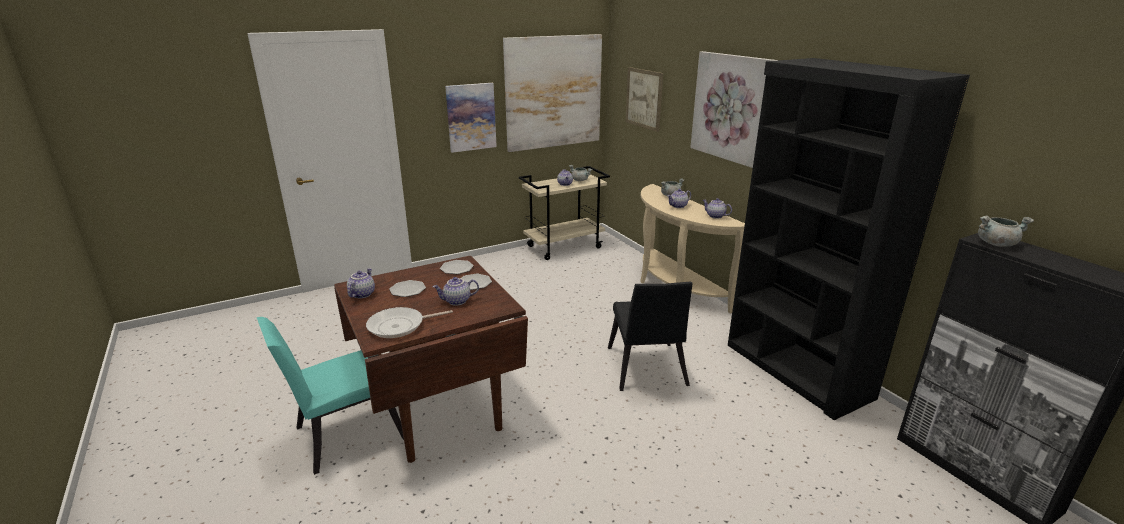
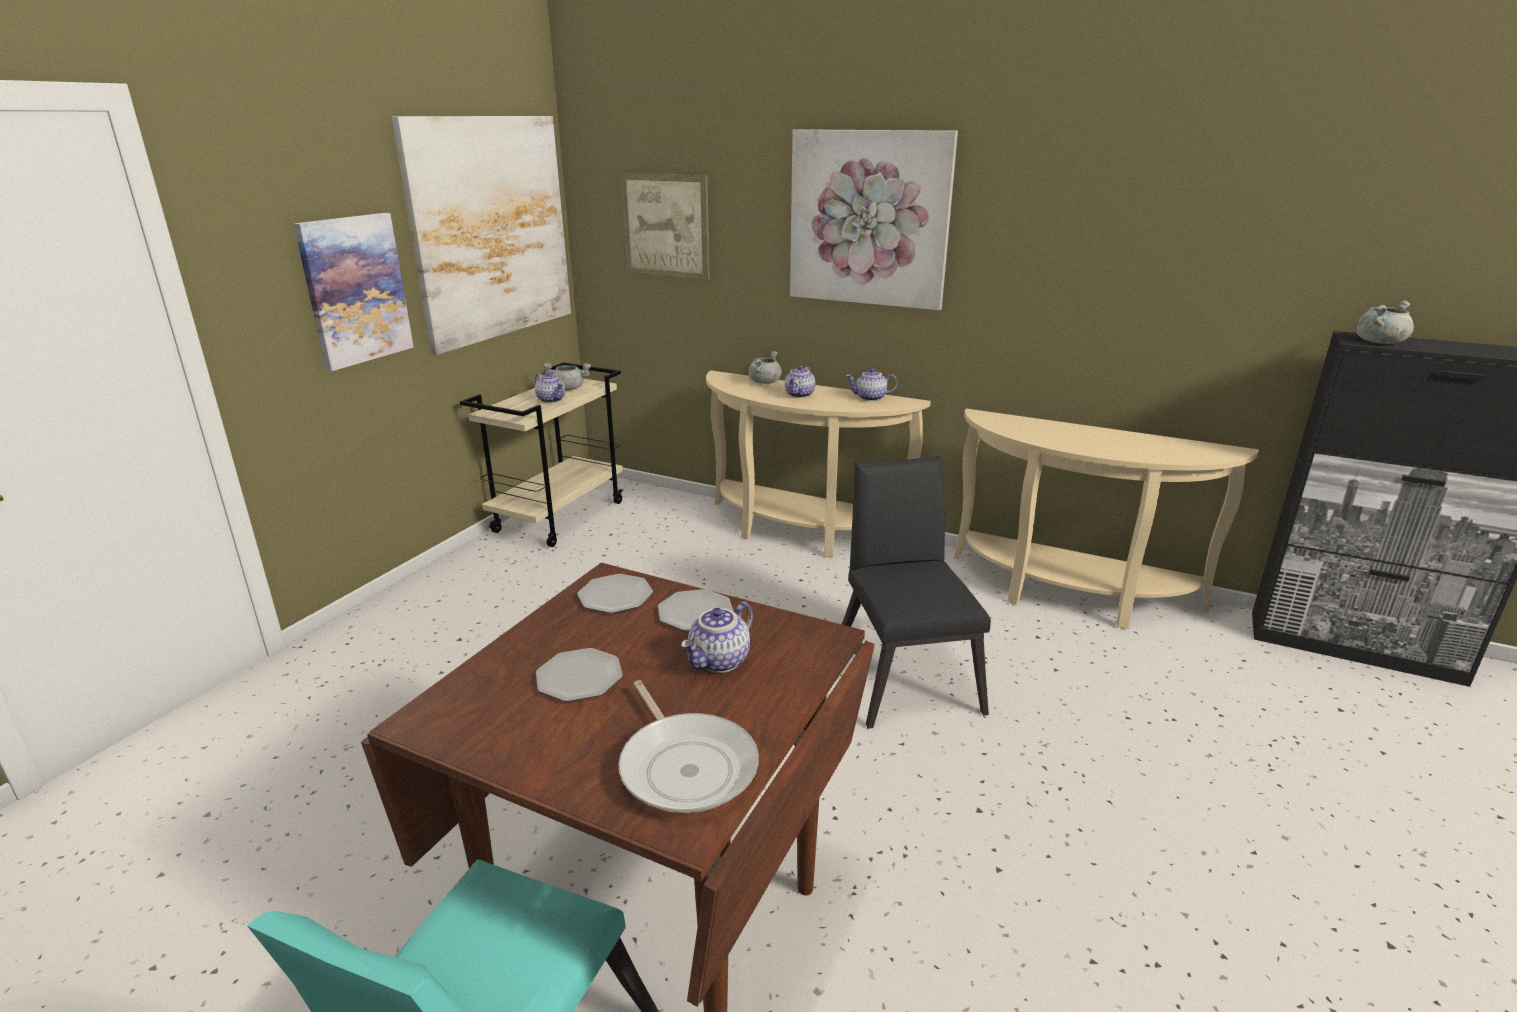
camera: 35 degrees left, 0 degrees up
(361, 294) = (482, 729): teapot -> none
(399, 326) = (686, 765): frying pan -> frying pan turned 60 degrees counterclockwise
(646, 370) = (904, 672): black chair -> black chair turned 150 degrees counterclockwise
(796, 371) = (1070, 596): black bookcase -> beige console table

